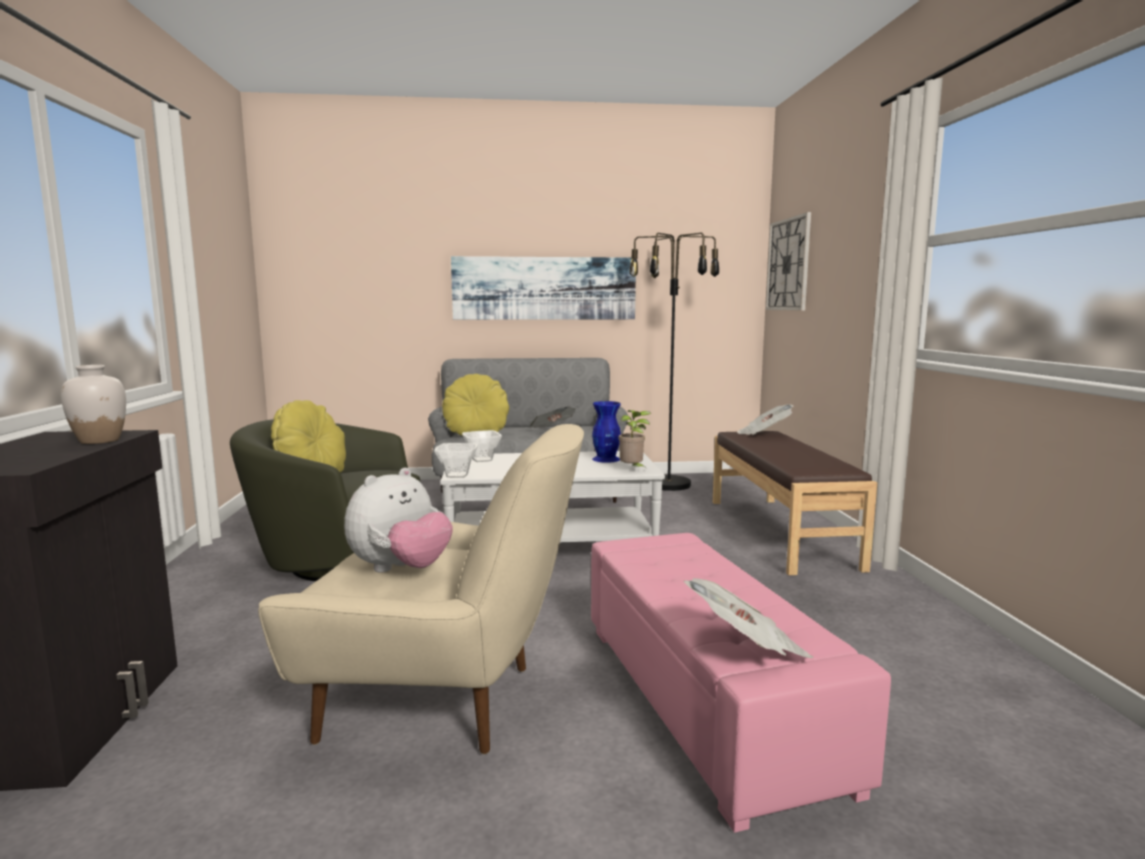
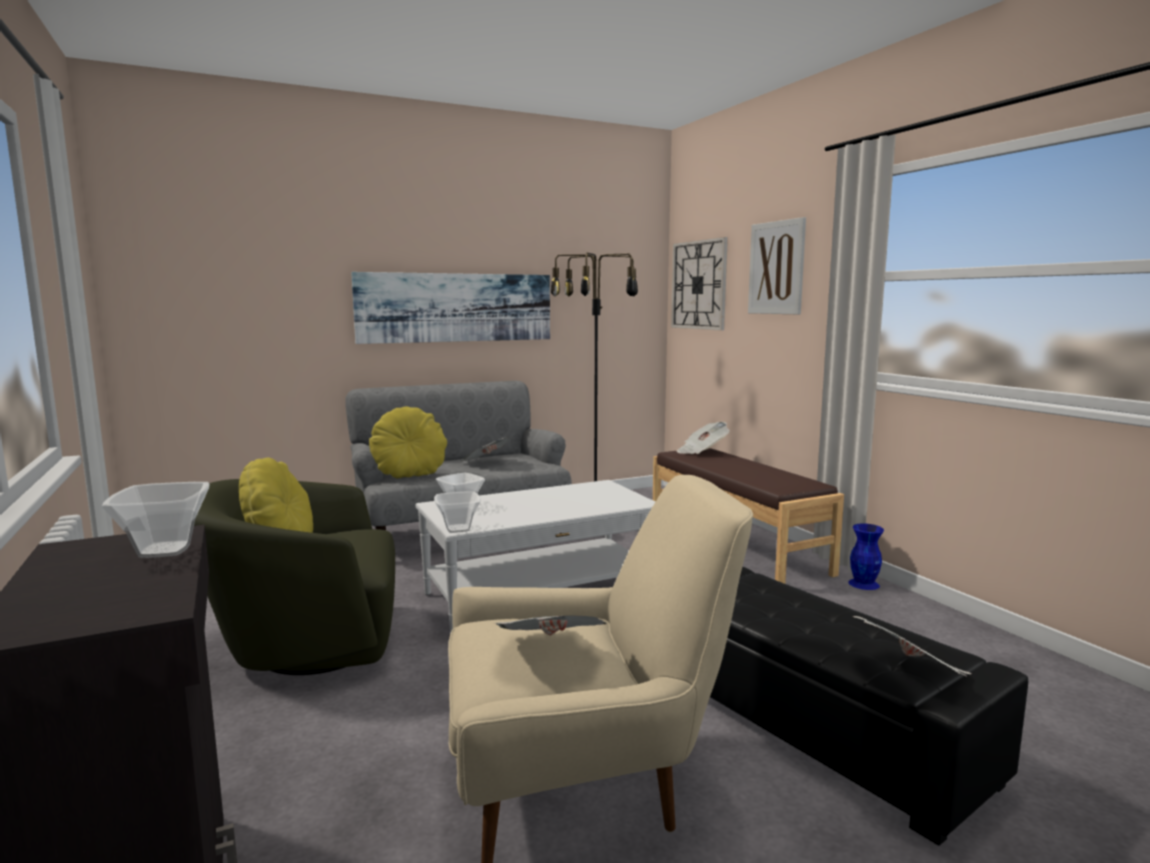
camera: 20 degrees left, 0 degrees up
(99, 441) = (165, 551): white vase -> bowl
(401, 569) = (550, 652): plush toy -> newspaper
(606, 459) = (588, 493): blue vase -> blue vase (864, 584)
(633, 470) = (629, 503): potted plant -> none
(706, 699) = (813, 725): pink ottoman -> black ottoman
(847, 240) = (776, 268): none -> picture

